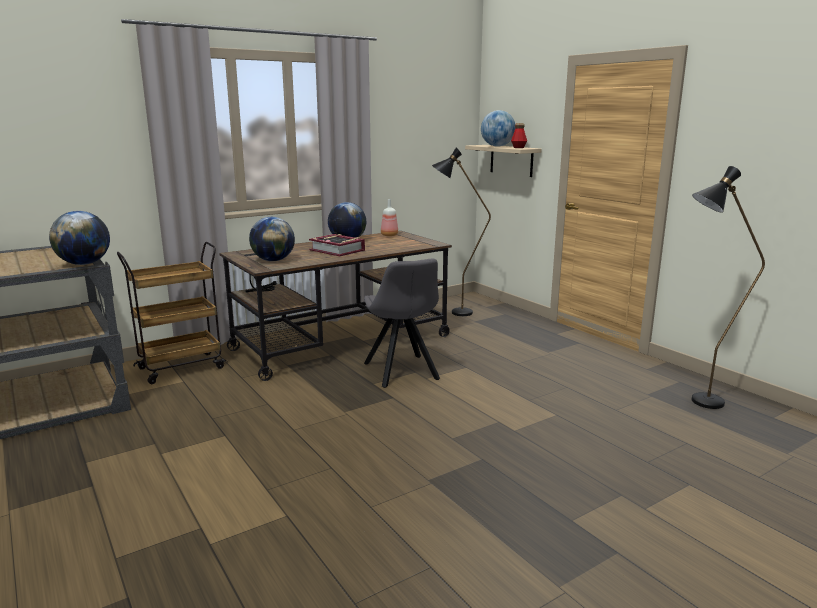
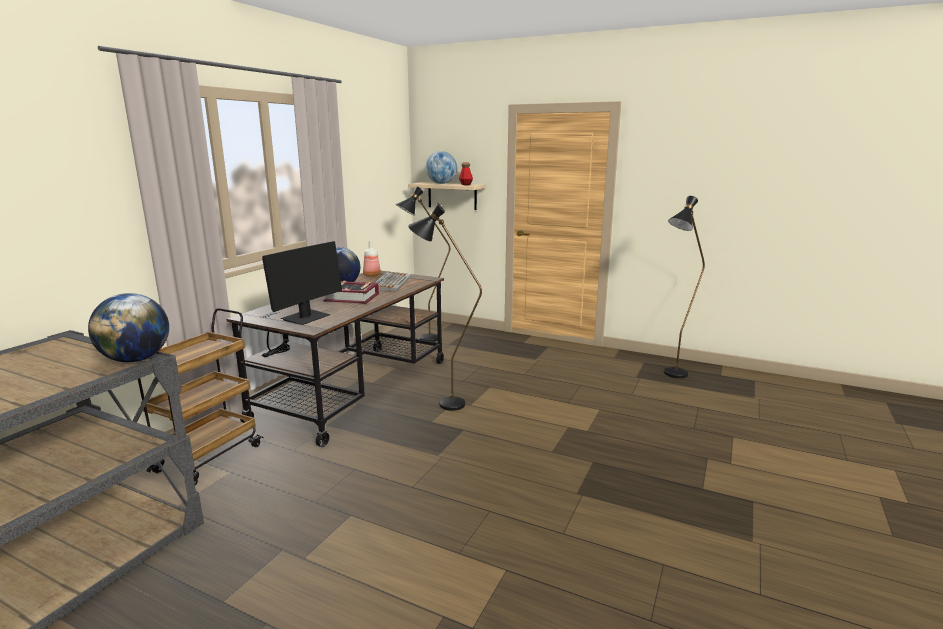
camera: 30 degrees left, 0 degrees up
(273, 260) = (306, 318): globe -> monitor
(393, 243) = (391, 283): none -> keyboard
(402, 371) = (442, 403): grey chair -> black floor lamp

